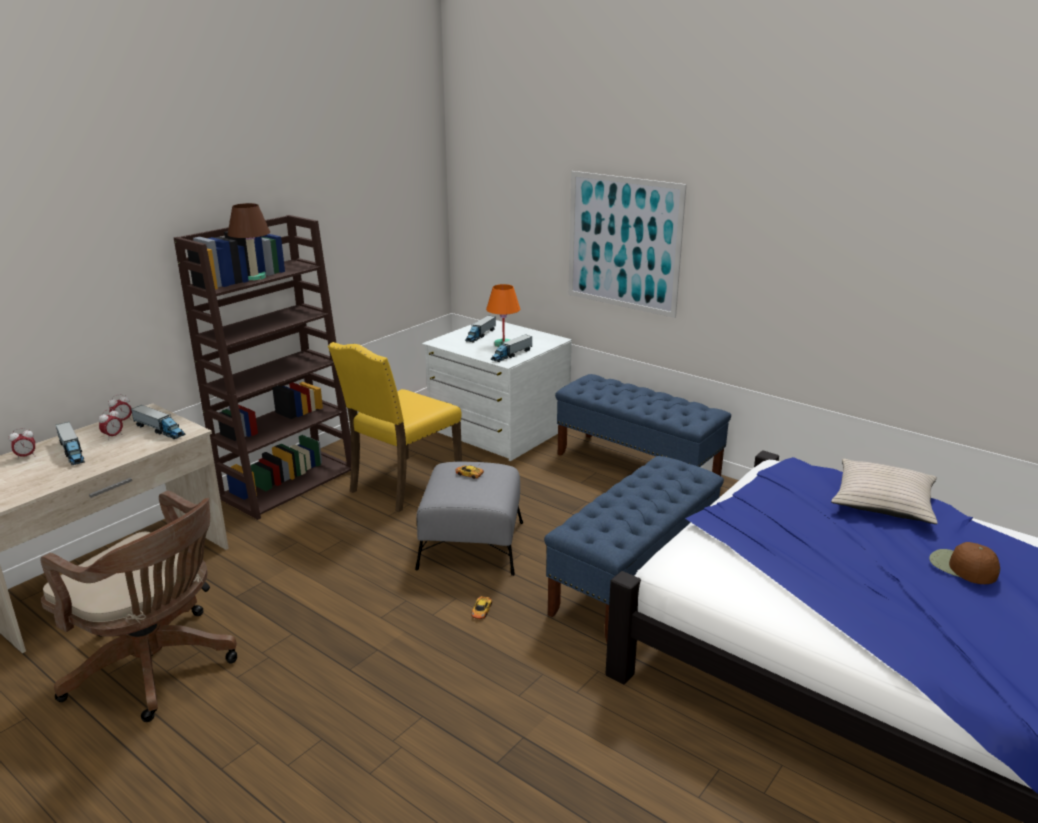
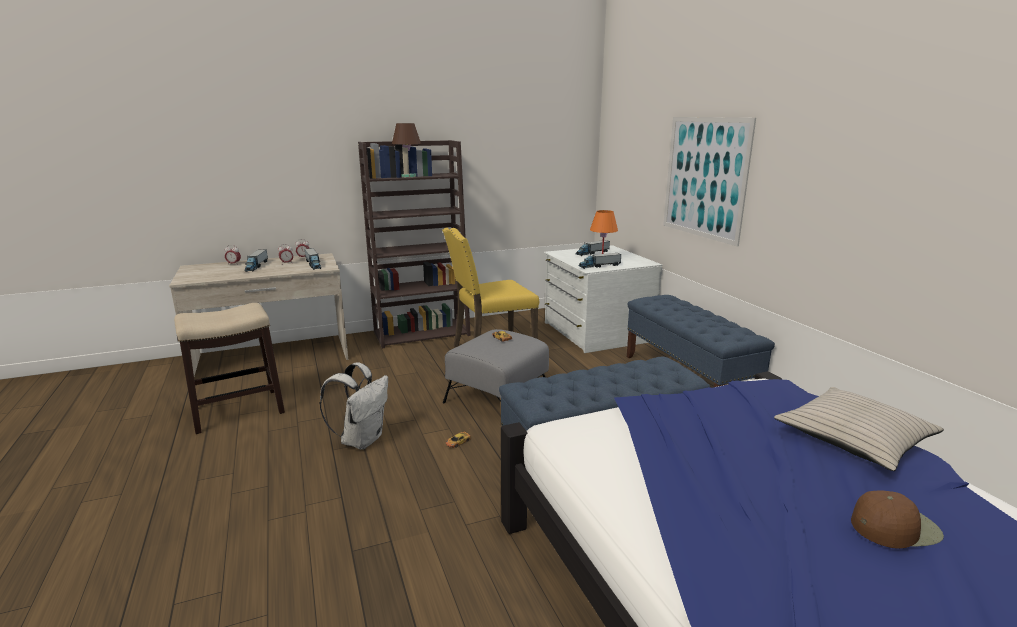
camera: 30 degrees right, 5 degrees down
(157, 667) = (237, 411): brown office chair -> stool
(371, 645) = (362, 439): none -> white backpack
(962, 567) = (894, 526): brown cap -> brown cap turned 90 degrees clockwise

